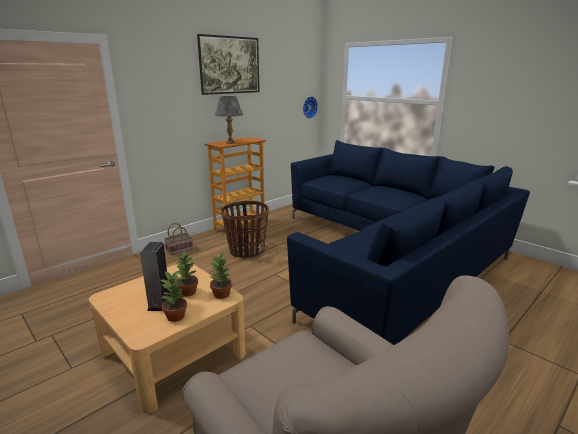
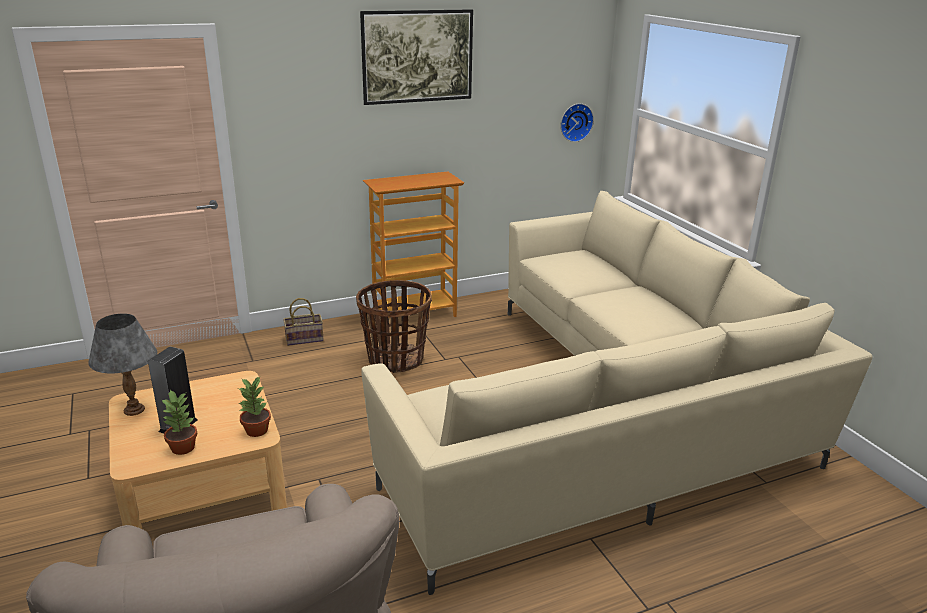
camera: 20 degrees right, 5 degrees up
(188, 292) = (220, 418): potted plant -> none
(230, 142) = (401, 183): grey table lamp -> grey table lamp (134, 409)
(389, 258) = (608, 419): blue sofa -> beige sofa

